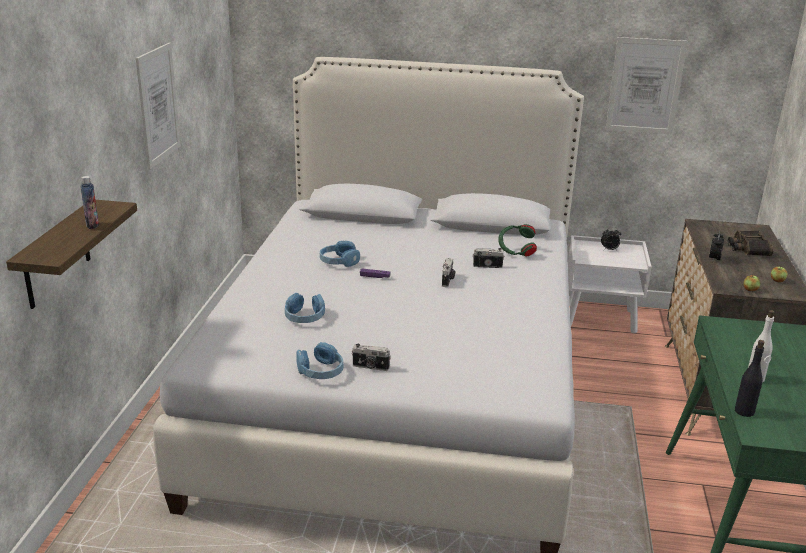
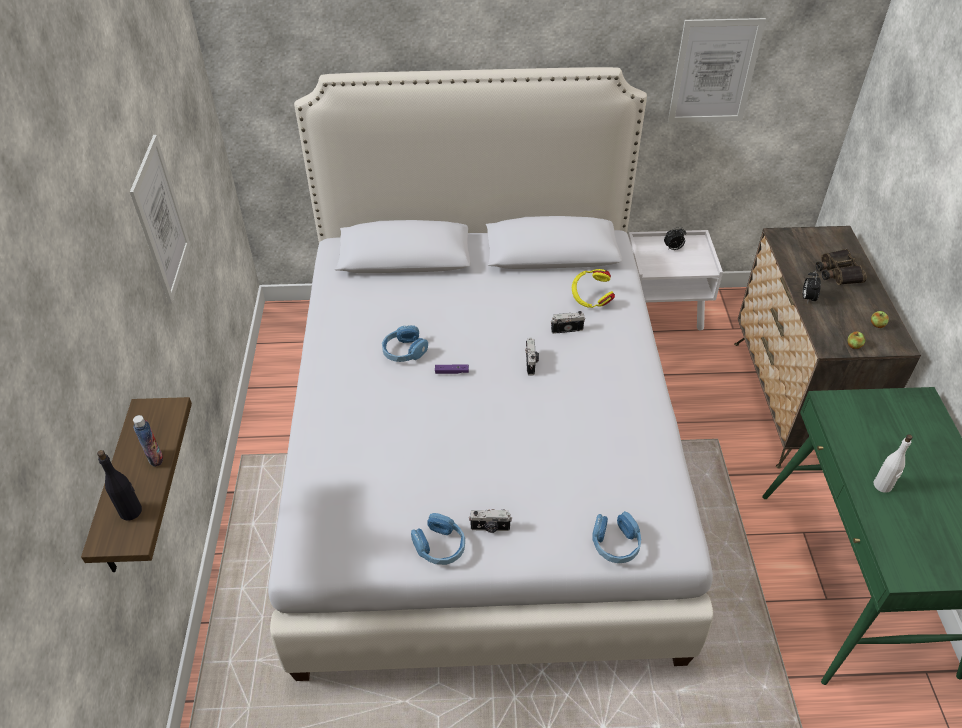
camera: 10 degrees left, 20 degrees up
(304, 317) = (397, 459): blue headphones -> blue headphones (615, 543)
(516, 252) = (591, 300): green headphones -> yellow headphones
(744, 411) = (882, 540): black bottle -> black bottle (131, 511)

